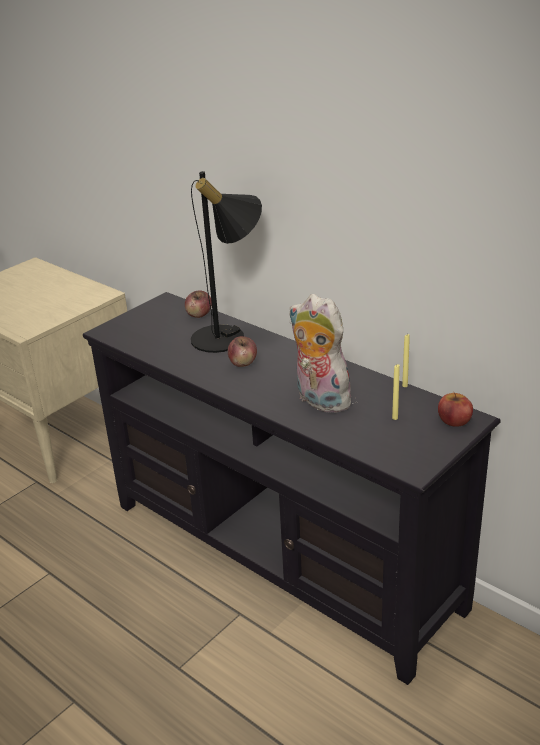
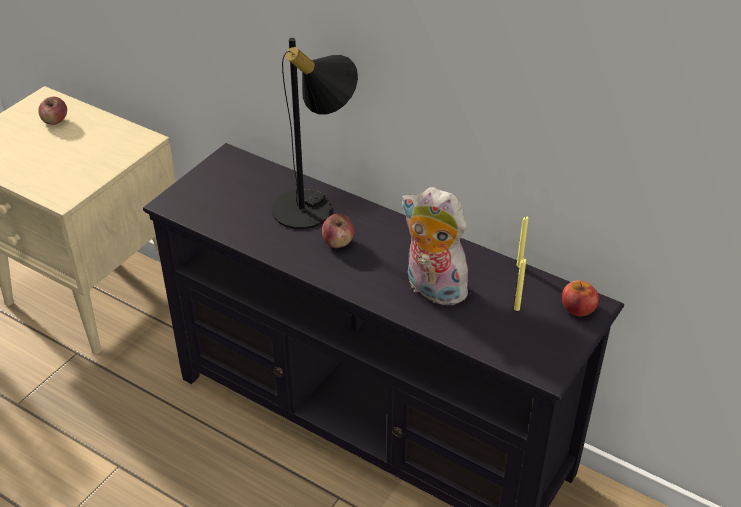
camera: 10 degrees left, 10 degrees up
(199, 314) = (273, 175): apple -> apple (55, 121)

